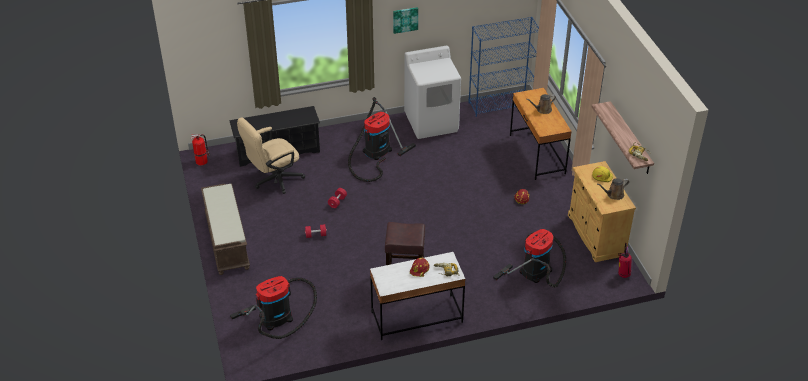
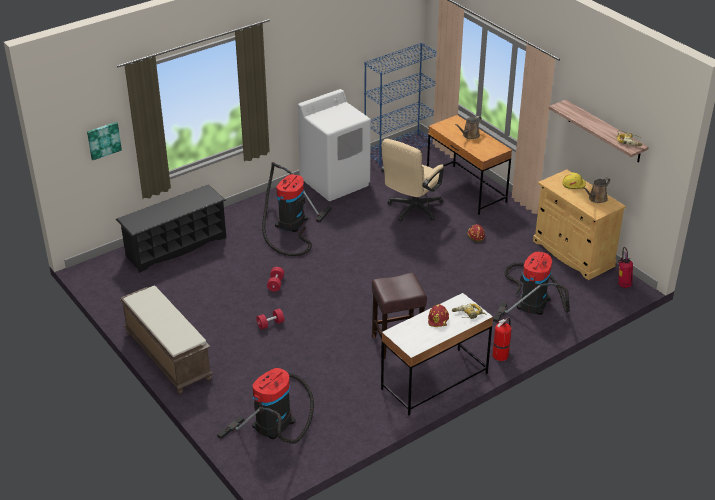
camera: 20 degrees left, 5 degrees down
(202, 161) = (89, 277): fire extinguisher -> fire extinguisher (501, 355)
(273, 180) = (188, 278): beige office chair -> beige office chair (411, 210)
(405, 19) = (296, 63): picture -> picture (103, 140)

